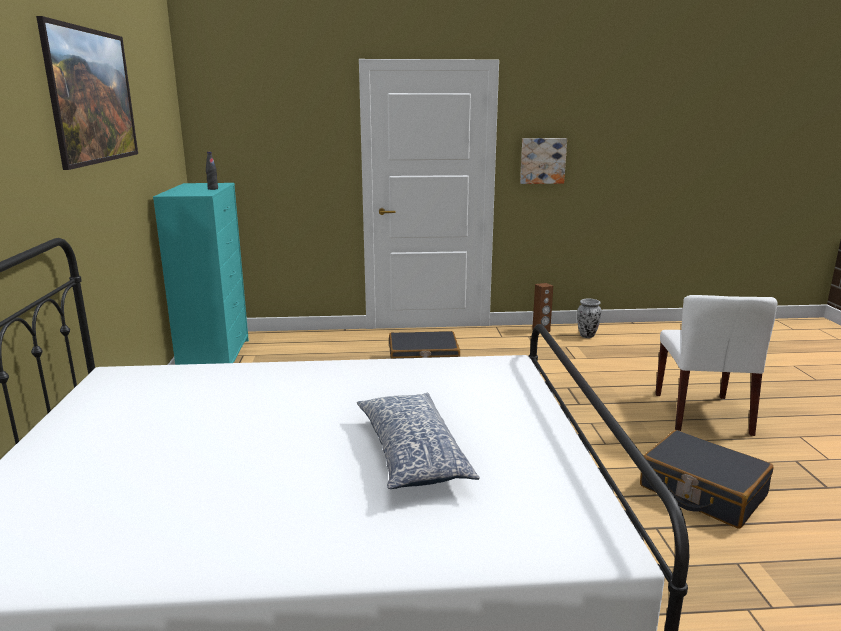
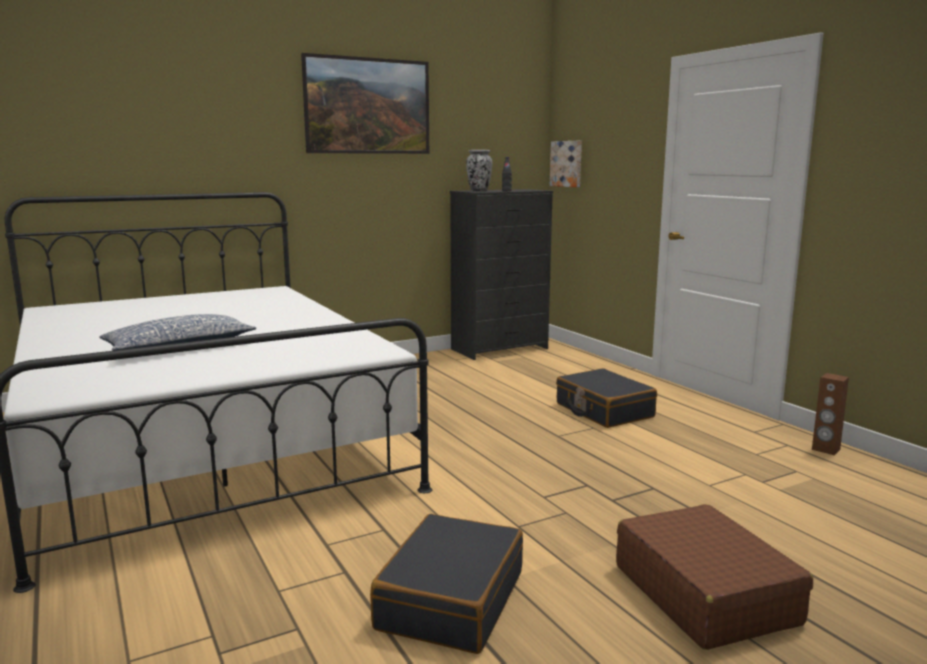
camera: 65 degrees right, 5 degrees down
(215, 357) = (500, 348): turquoise dresser -> black dresser
(542, 160) = (873, 182): picture -> picture (567, 164)
(587, 336) = (872, 480): vase -> vase (479, 191)
(702, 414) = (704, 594): white chair -> brown suitcase

